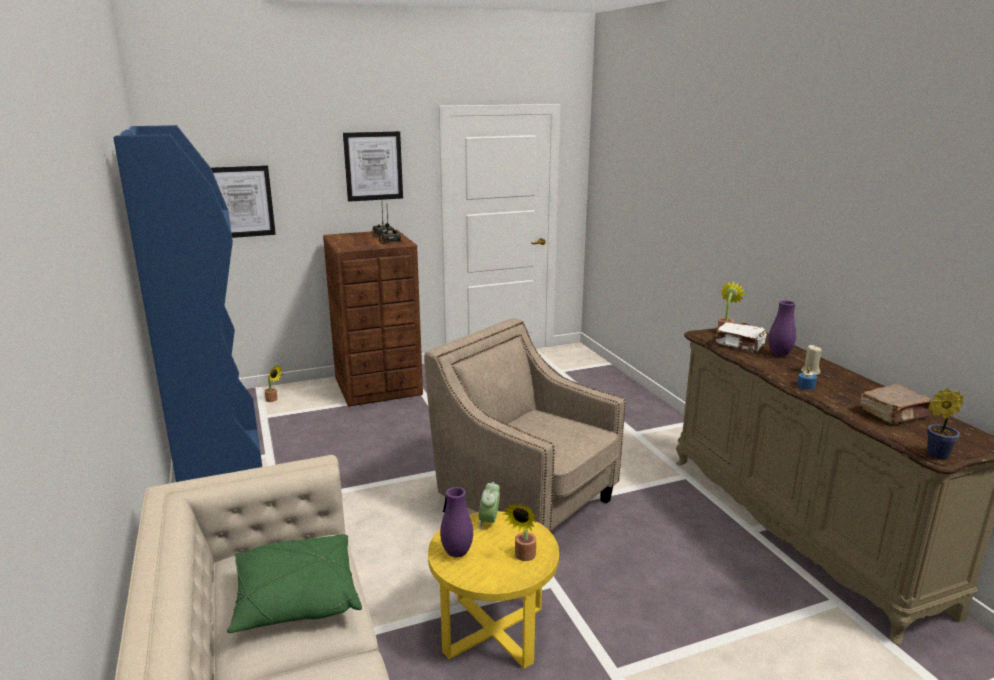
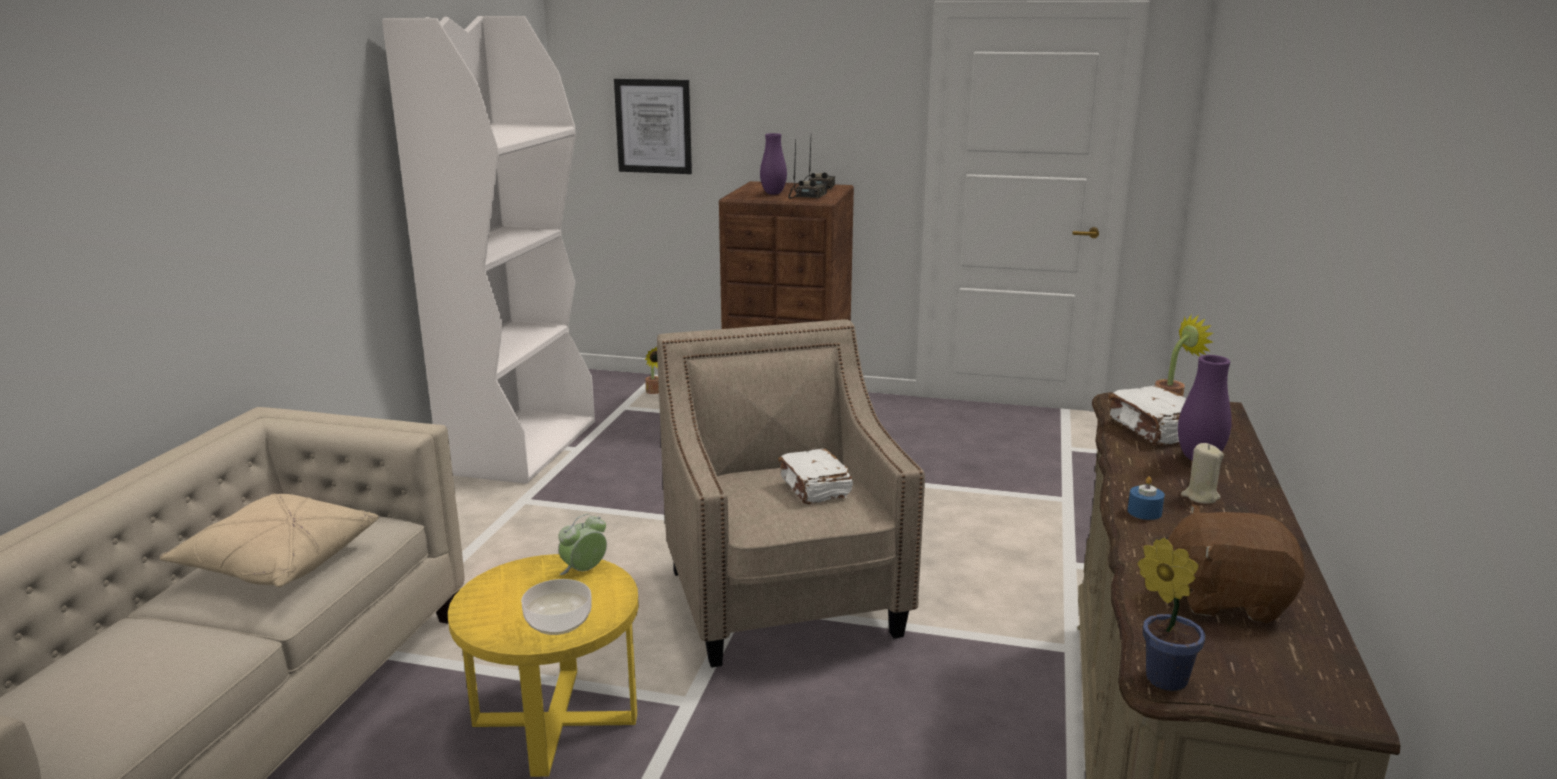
camera: 35 degrees right, 0 degrees up
(222, 466) = (521, 446): blue bookcase -> white bookcase
(296, 599) = (278, 562): green pillow -> beige pillow
(373, 166) = (828, 89): picture -> none
(457, 553) = (501, 588): purple vase -> purple vase (773, 193)
(523, 557) = (559, 621): potted plant -> bowl
(556, 427) = (814, 488): none -> white book
(894, 414) = (1225, 598): brown book -> brown plush toy

